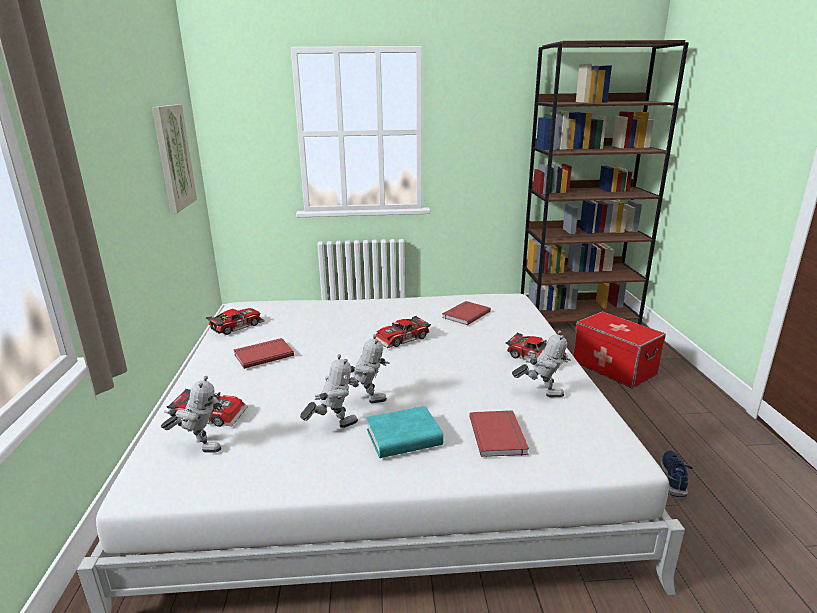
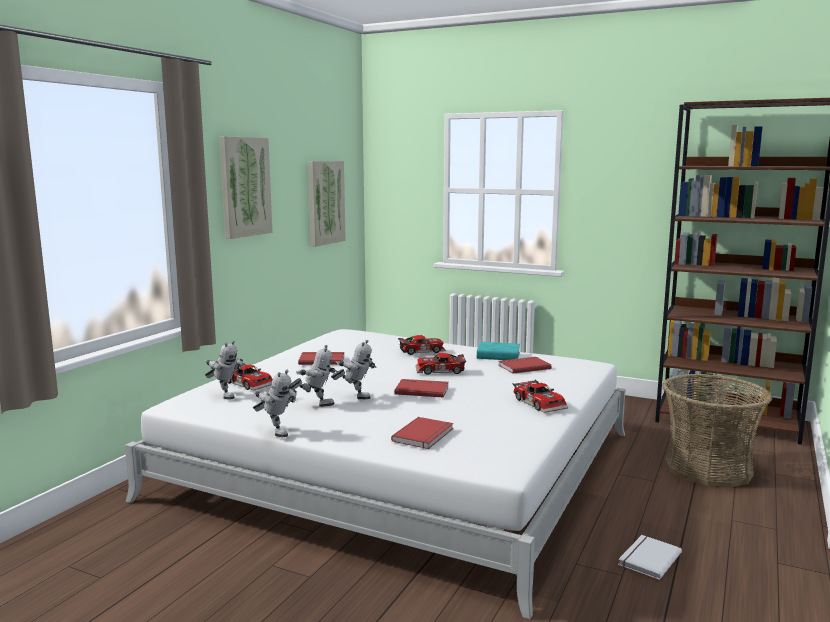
camera: 30 degrees right, 10 degrees down
(102, 148) = (245, 187): none -> picture
(236, 325) = (324, 341): toy car -> toy car (421, 350)
(404, 438) = (353, 420): turquoise book -> turquoise book (498, 356)
(419, 370) = (422, 390): none -> red book
(541, 393) = (502, 423): toy robot -> toy robot (276, 432)
(614, 368) = (708, 469): storage box -> basket
(674, 478) = (647, 558): blue shoe -> white book

